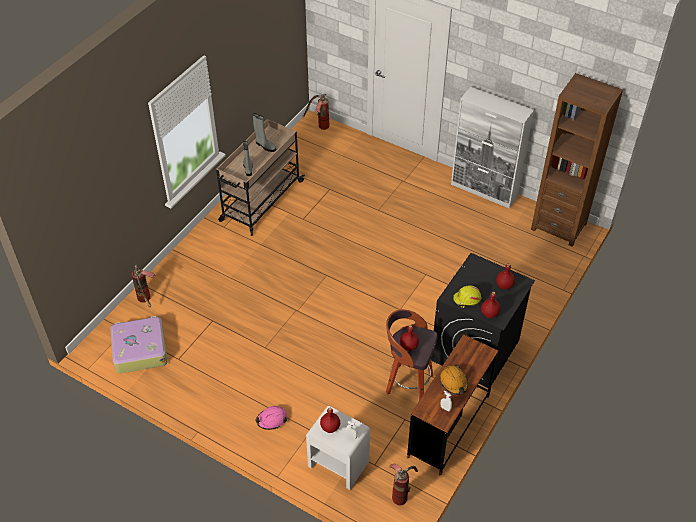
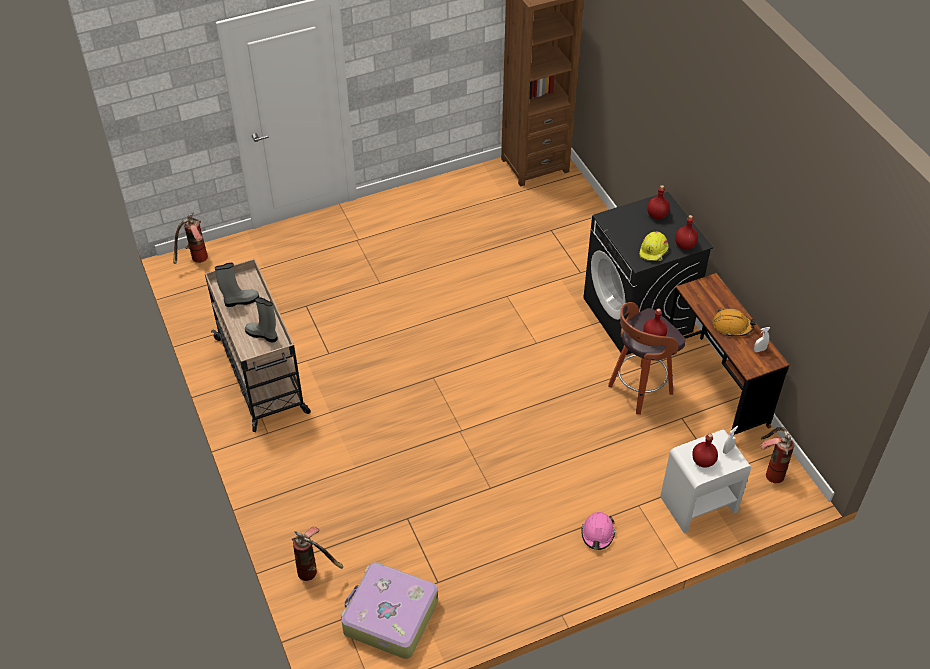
camera: 55 degrees left, 0 degrees up
(484, 190) = (435, 188): white cabinet -> none

